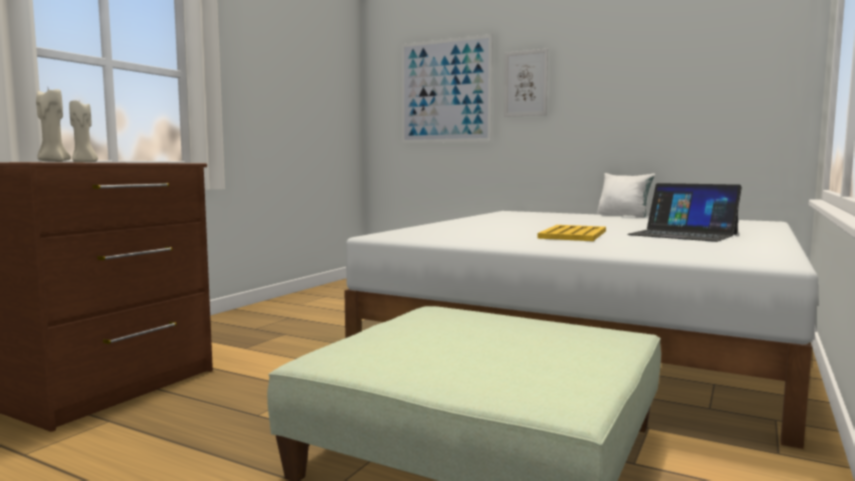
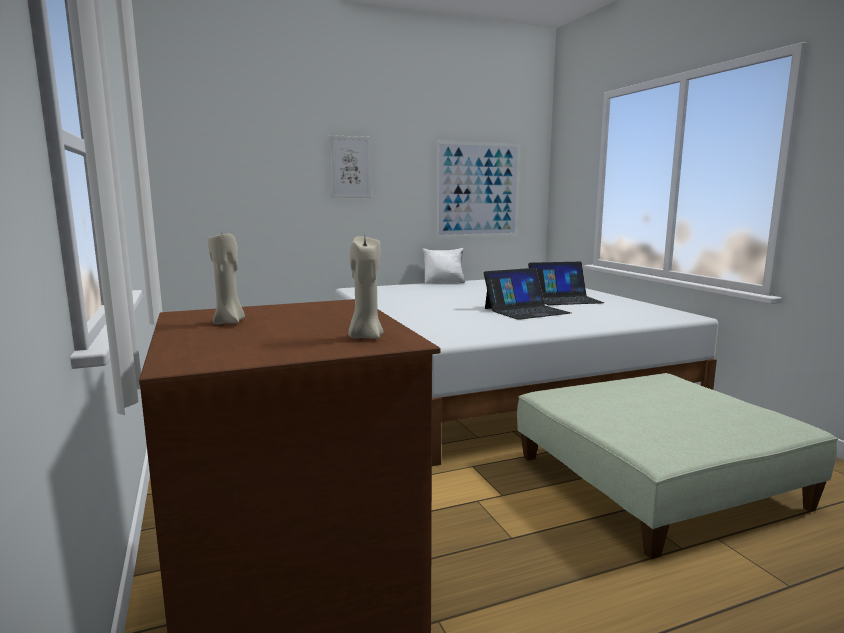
camera: 50 degrees left, 5 degrees up
(445, 91) = (262, 168): picture -> picture (478, 190)
(573, 234) = (526, 311): yellow tray -> laptop

